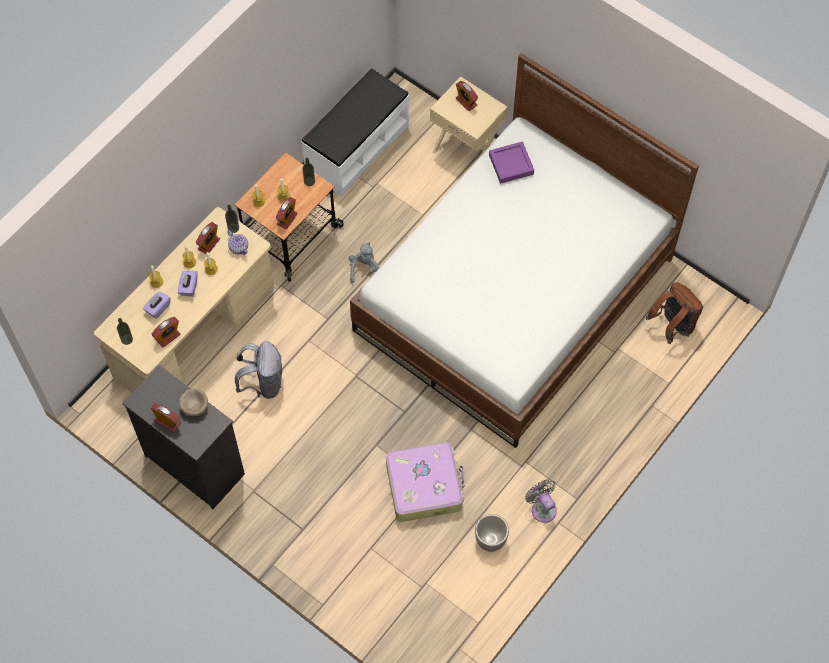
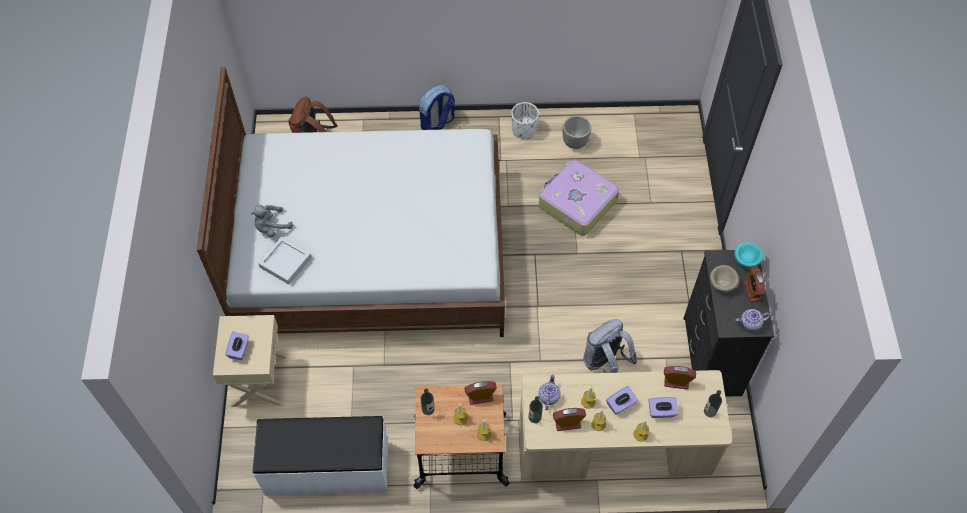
camera: 130 degrees left, 5 degrees down
(146, 394) = (750, 324): none -> teapot
(195, 443) = (746, 260): none -> turquoise bowl
(364, 269) = (442, 369): grey plush toy -> grey plush toy (271, 227)
(466, 102) = (239, 350): alarm clock -> purple tissue box
(511, 164) = (285, 262): purple tray -> grey tray
(542, 508) = (524, 130): grey fan -> white planter
(613, 441) = (437, 123): none -> backpack

